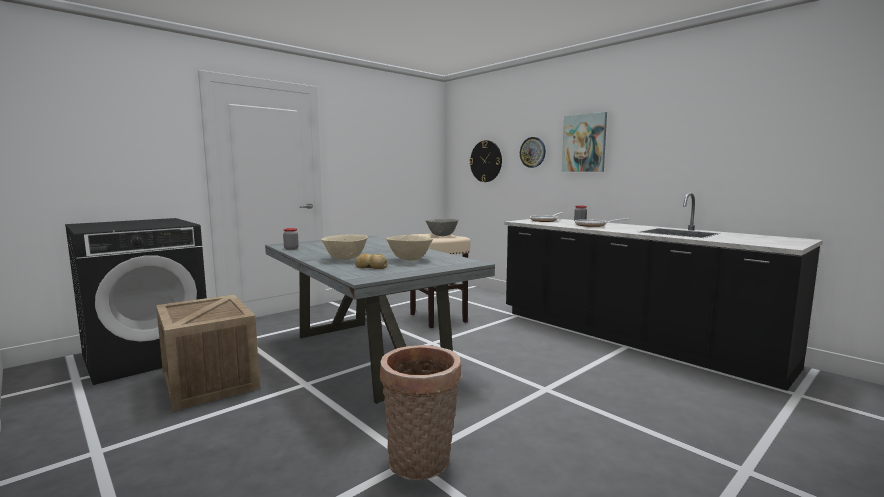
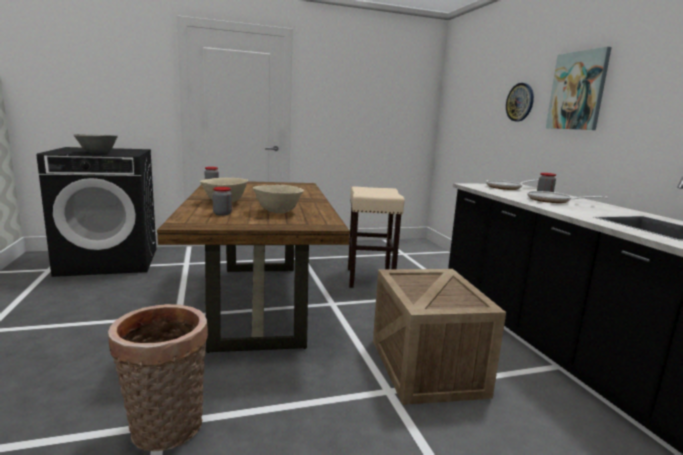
camera: 25 degrees right, 5 degrees up
(211, 381) = (120, 293): crate -> crate (428, 368)
(367, 356) = (258, 302): grey dining table -> brown dining table
(371, 267) = (222, 214): bread -> jar
(442, 236) = (380, 191): grey bowl -> grey bowl (97, 153)
(486, 161) = (474, 112): wall clock -> none

